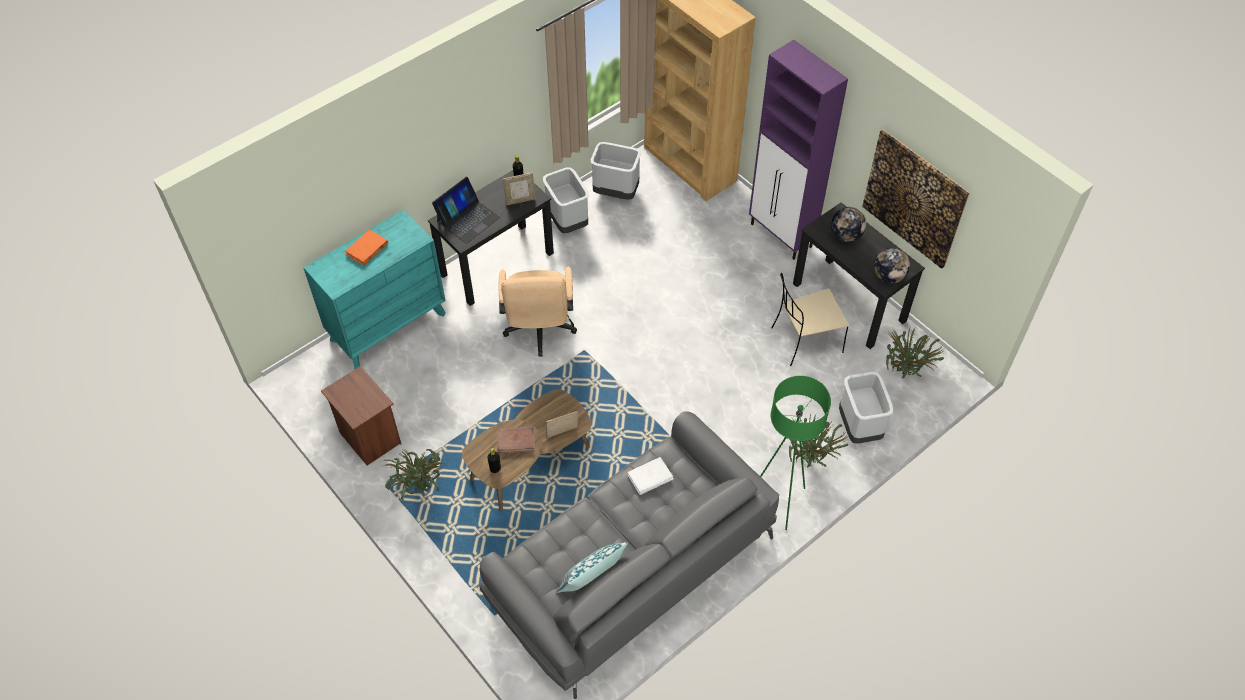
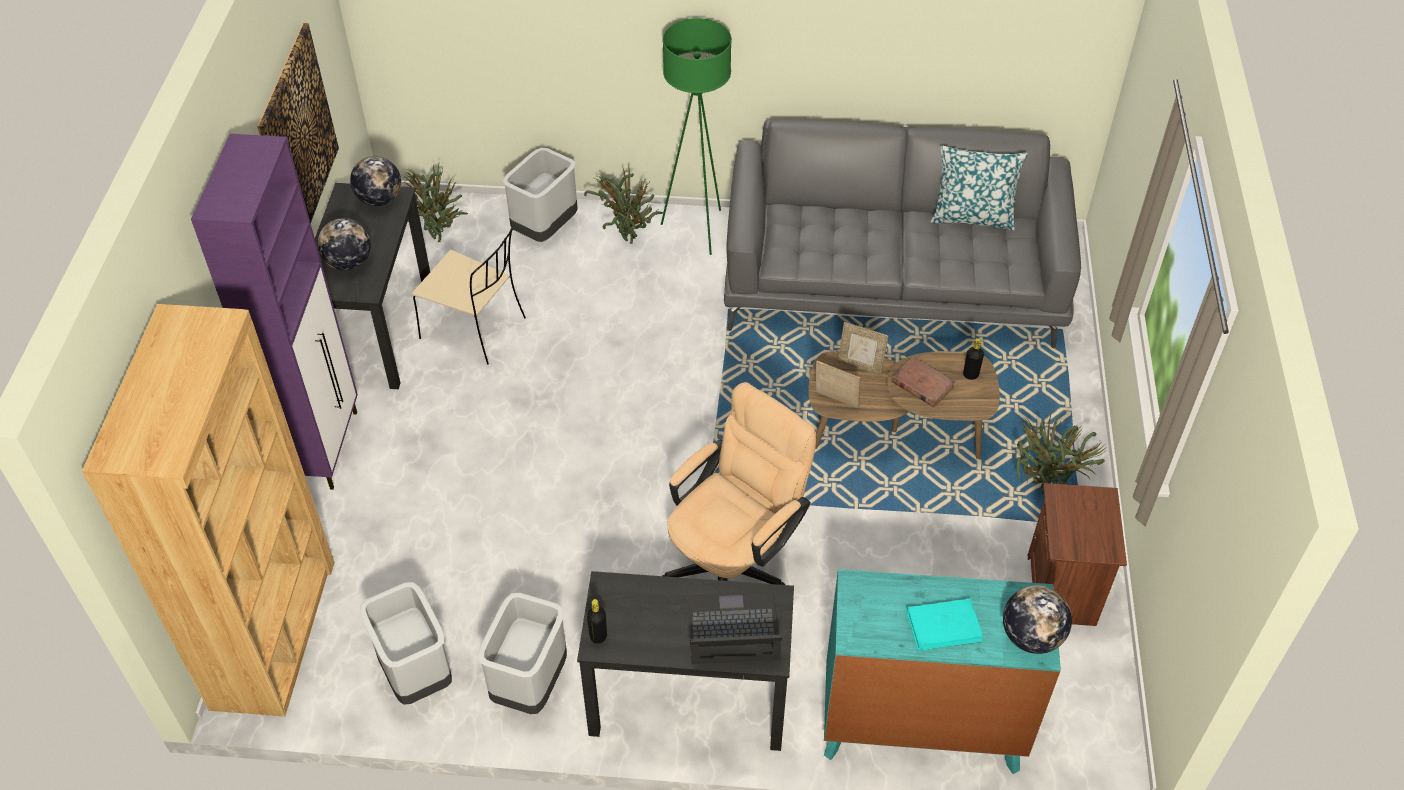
camera: 135 degrees left, 5 degrees down
(325, 271) = (1031, 637): none -> globe
(367, 249) = (944, 626): orange book -> turquoise book
(520, 200) = (633, 600): picture frame -> picture frame (835, 401)
(650, 477) = (825, 251): white book -> none

